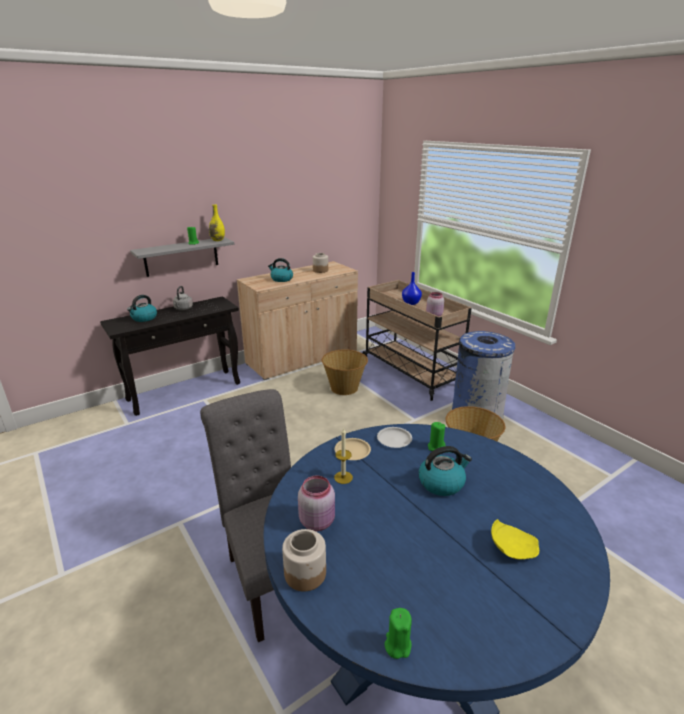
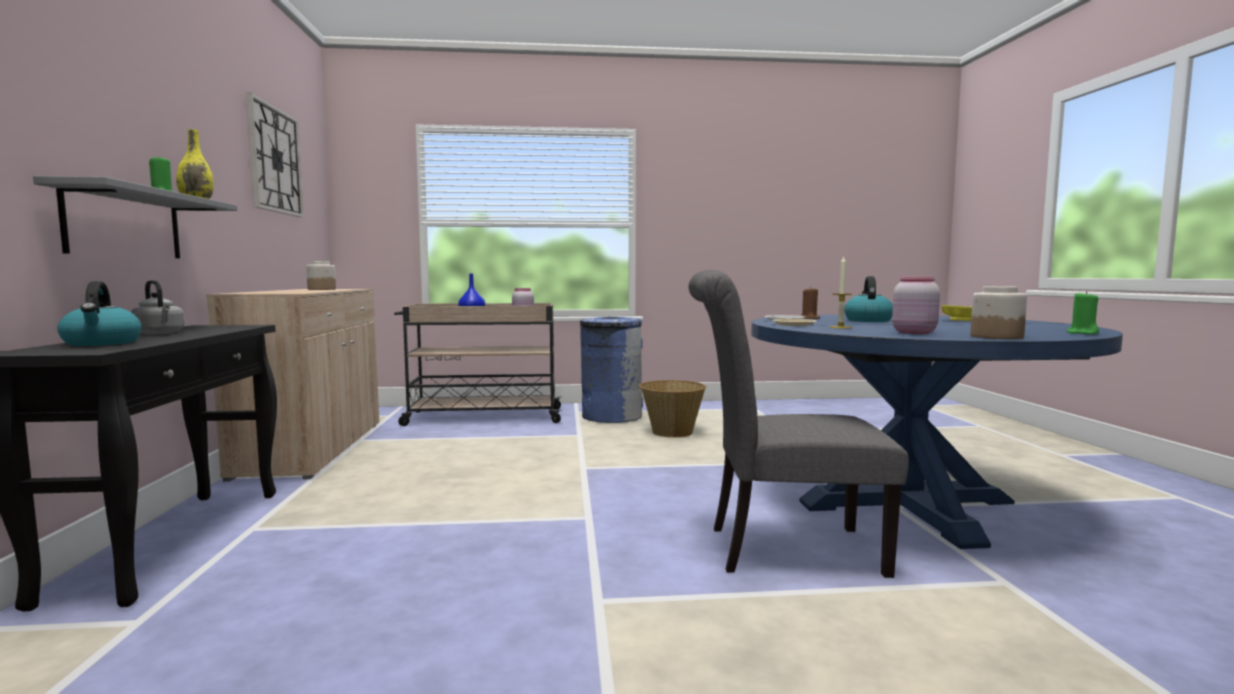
camera: 60 degrees left, 20 degrees down
(281, 279) = (294, 291): kettle -> none
(310, 187) = (275, 160): none -> wall clock
(344, 387) = (448, 445): basket -> none
(436, 447) = (809, 318): green candle -> brown candle

